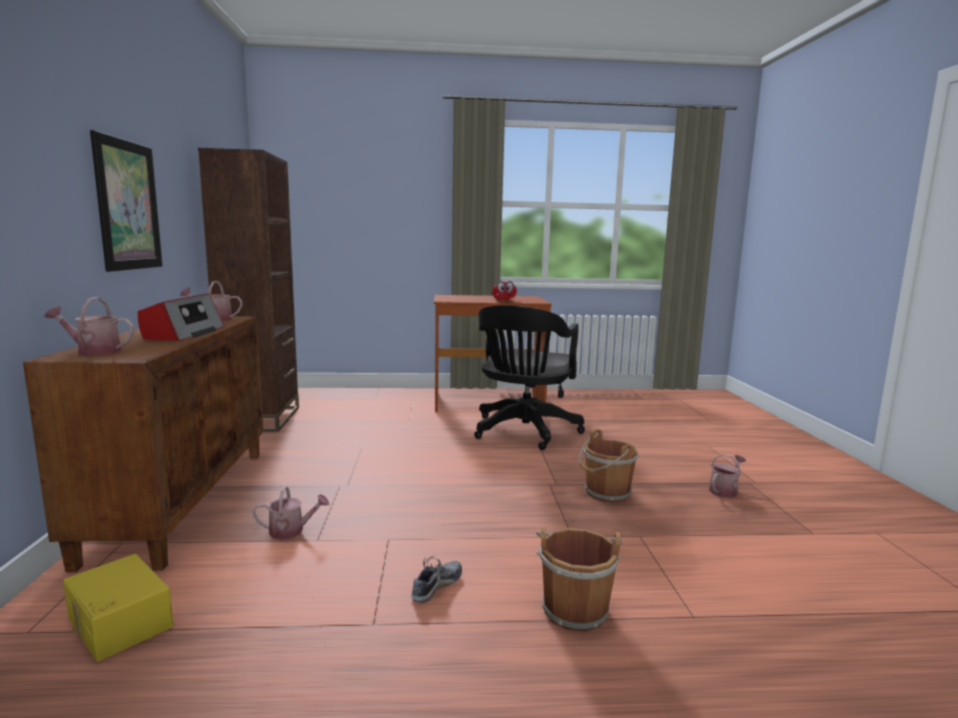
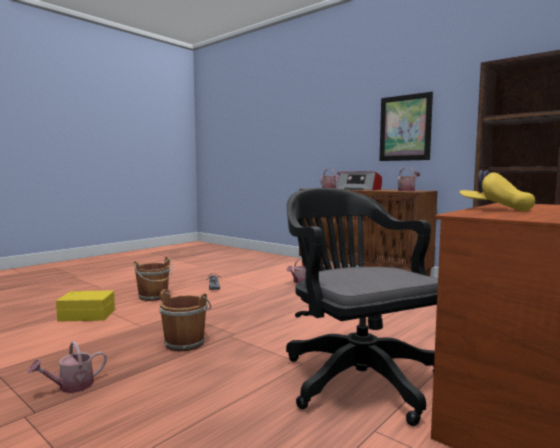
camera: 135 degrees right, 5 degrees down
(117, 623) = (279, 265): yellow storage box -> yellow storage box (87, 315)
(504, 301) = (495, 209): red cap -> yellow cap
(725, 490) = (71, 387): watering can -> watering can turned 45 degrees clockwise

